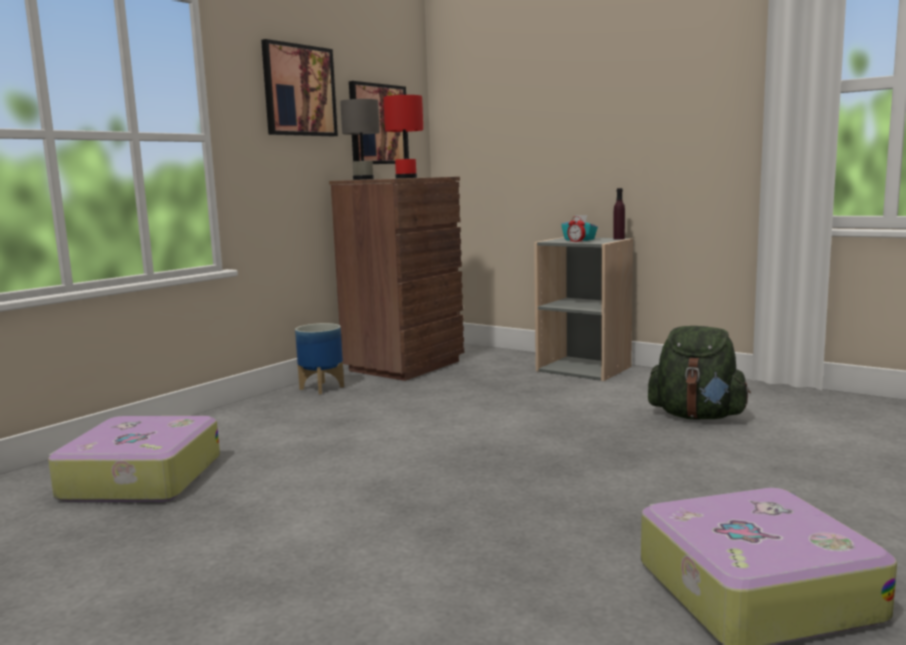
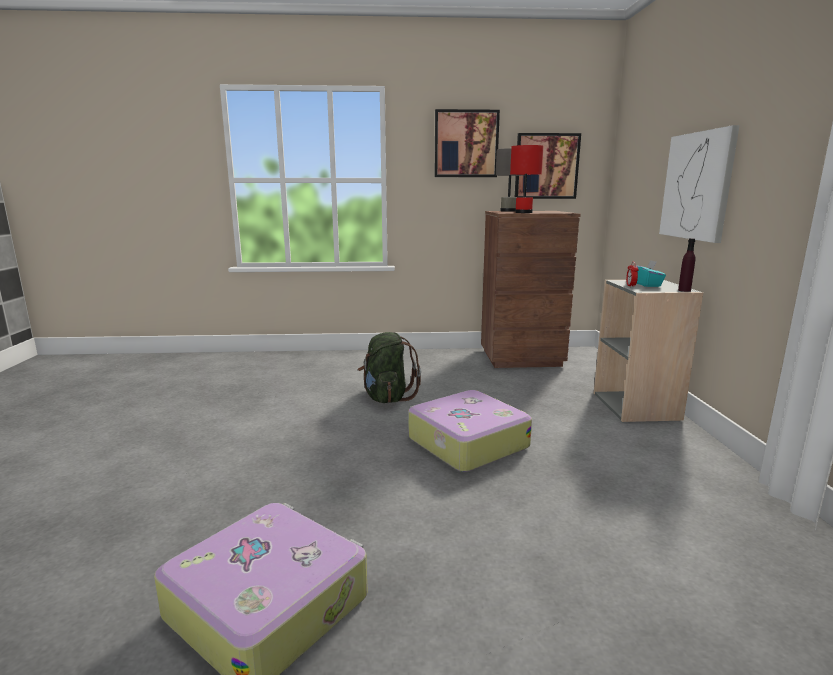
camera: 50 degrees right, 5 degrees up
(139, 479) = (270, 373): suitcase -> suitcase (466, 443)
(322, 388) = (444, 356): planter -> none
(592, 141) = (697, 186): none -> picture
(697, 416) = (609, 483): green backpack -> green backpack (387, 398)

